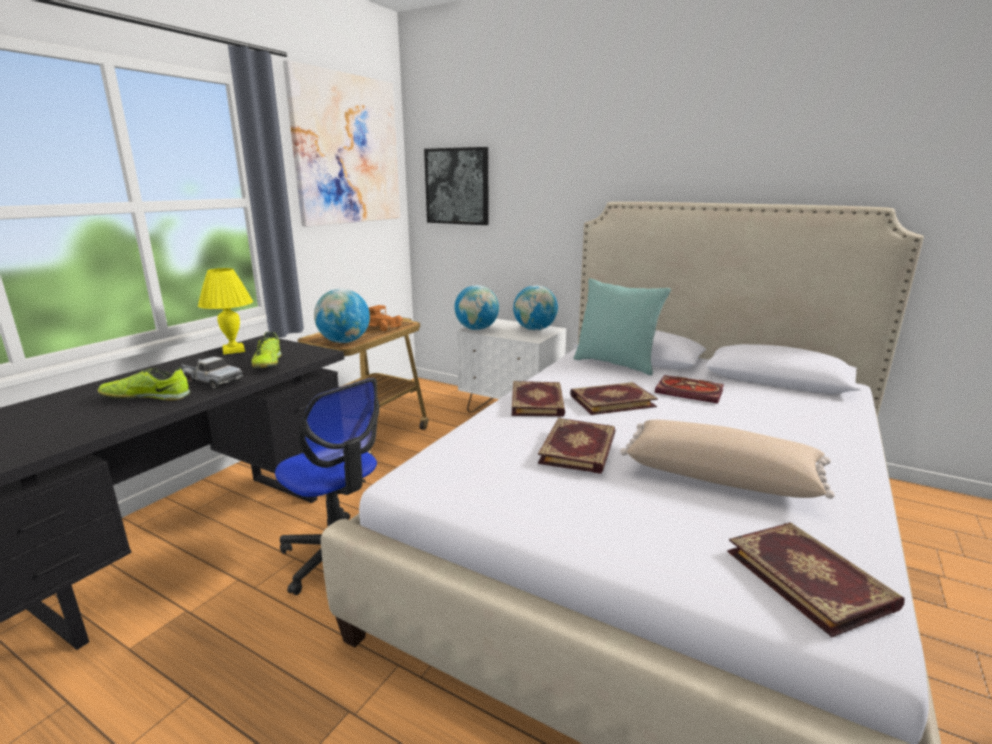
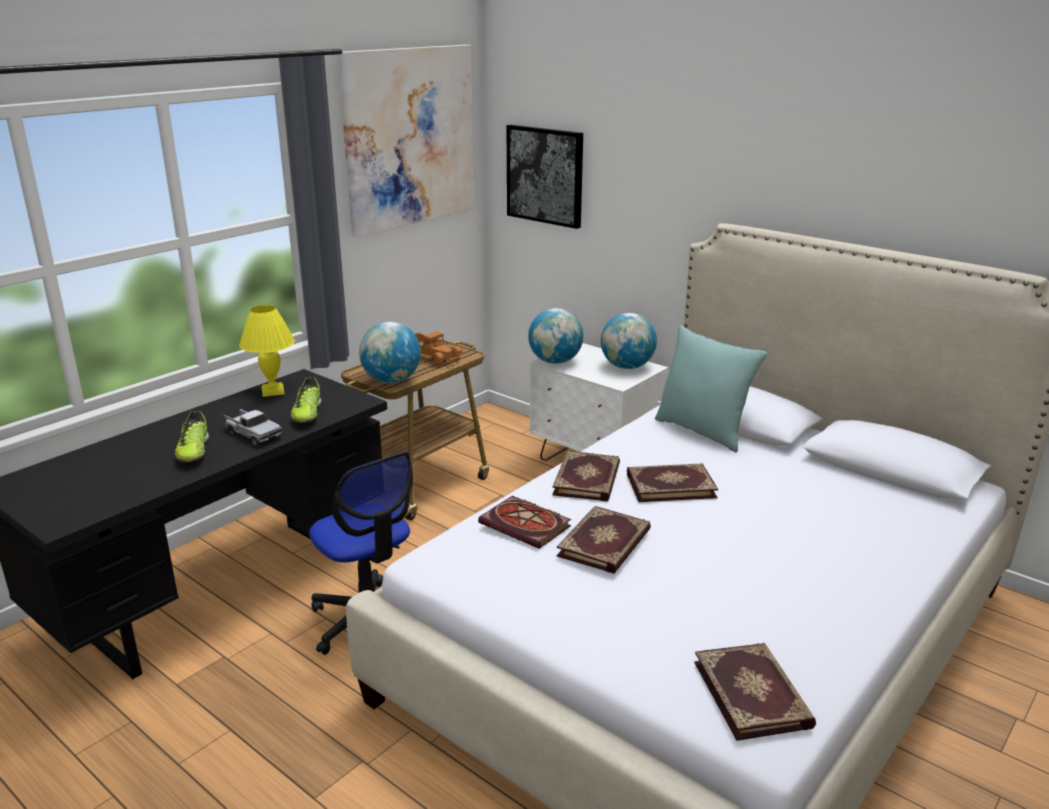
camera: 10 degrees right, 5 degrees up
(147, 397) = (194, 451): shoe -> shoe turned 105 degrees counterclockwise
(691, 392) = (770, 480): book -> book (527, 525)
(720, 475) = (737, 587): beige pillow -> none

